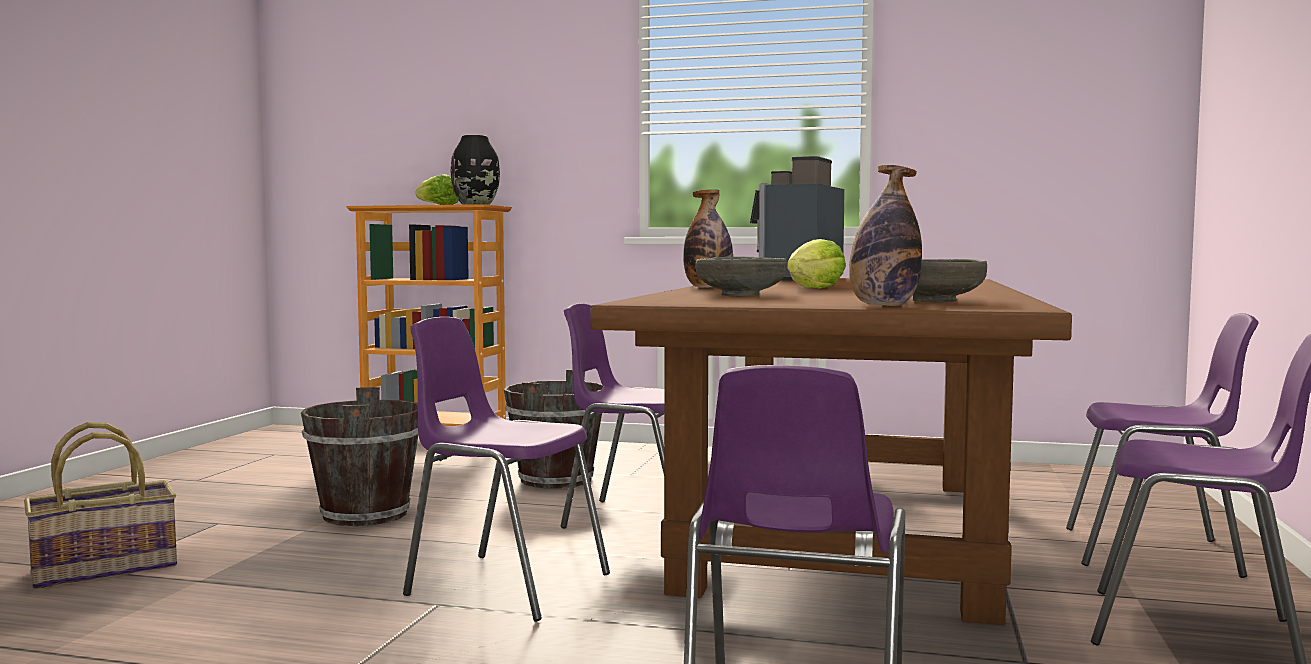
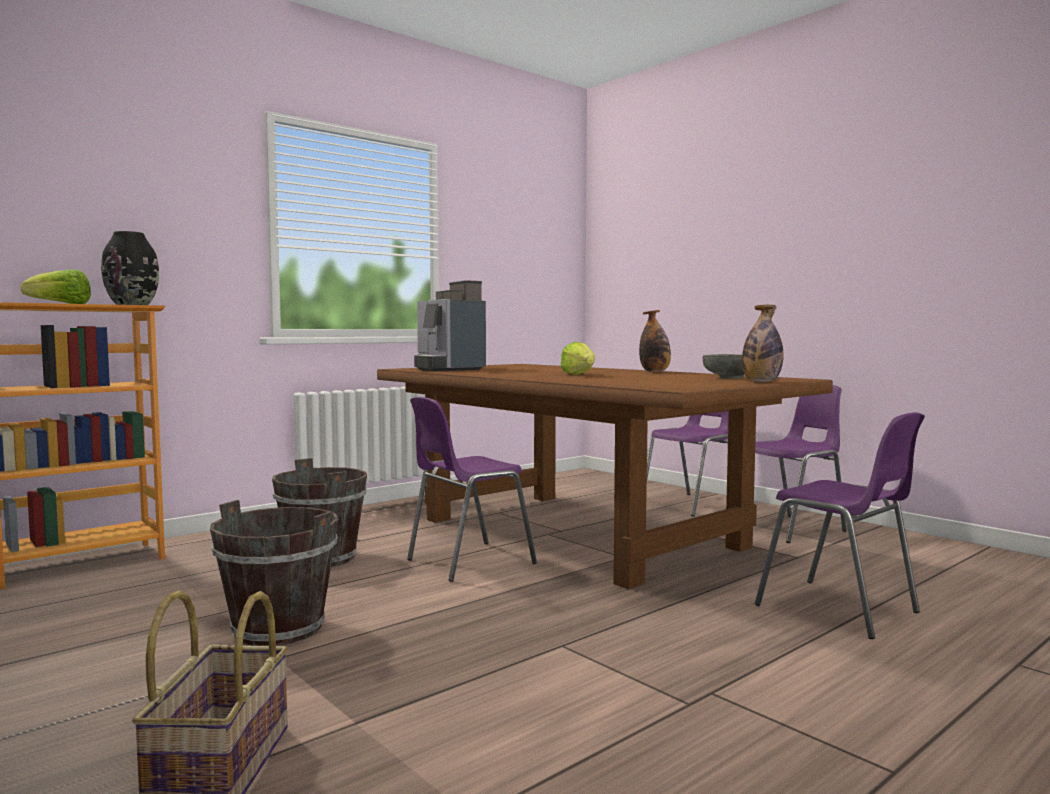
camera: 55 degrees left, 0 degrees up
(504, 584) = (548, 620): purple chair -> none
(708, 287) = (523, 378): bottle -> bottle (655, 371)
(741, 295) = (628, 381): grey bowl -> none

